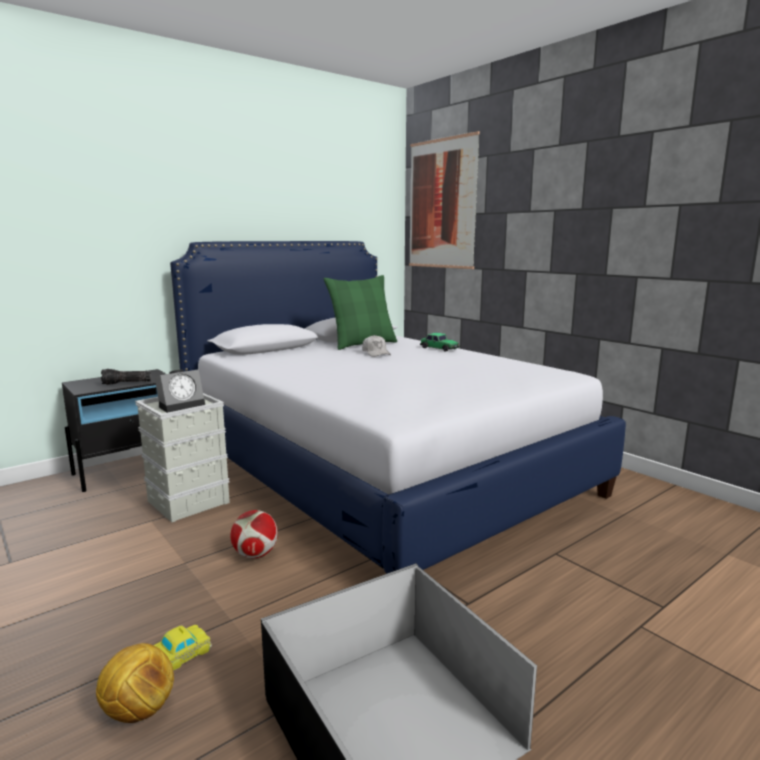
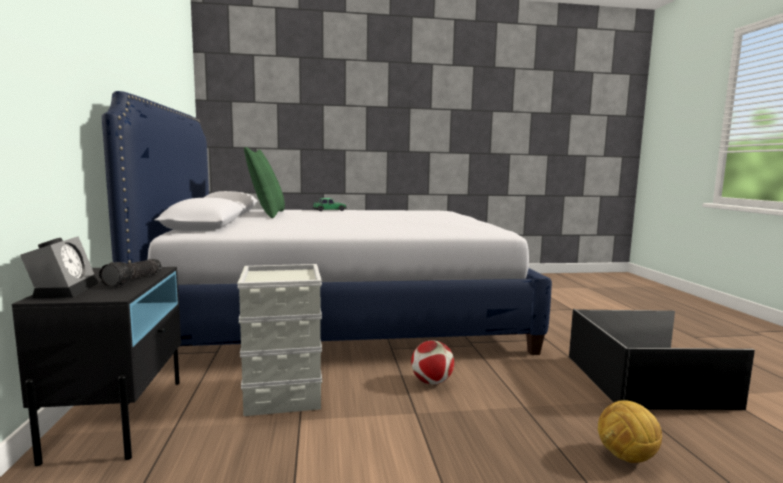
camera: 60 degrees left, 5 degrees down
(180, 654) = (561, 433): toy car -> none
(182, 405) = (286, 276): alarm clock -> alarm clock (64, 290)
(376, 353) = (311, 216): white cap -> none
(442, 204) = (249, 91): picture -> none

